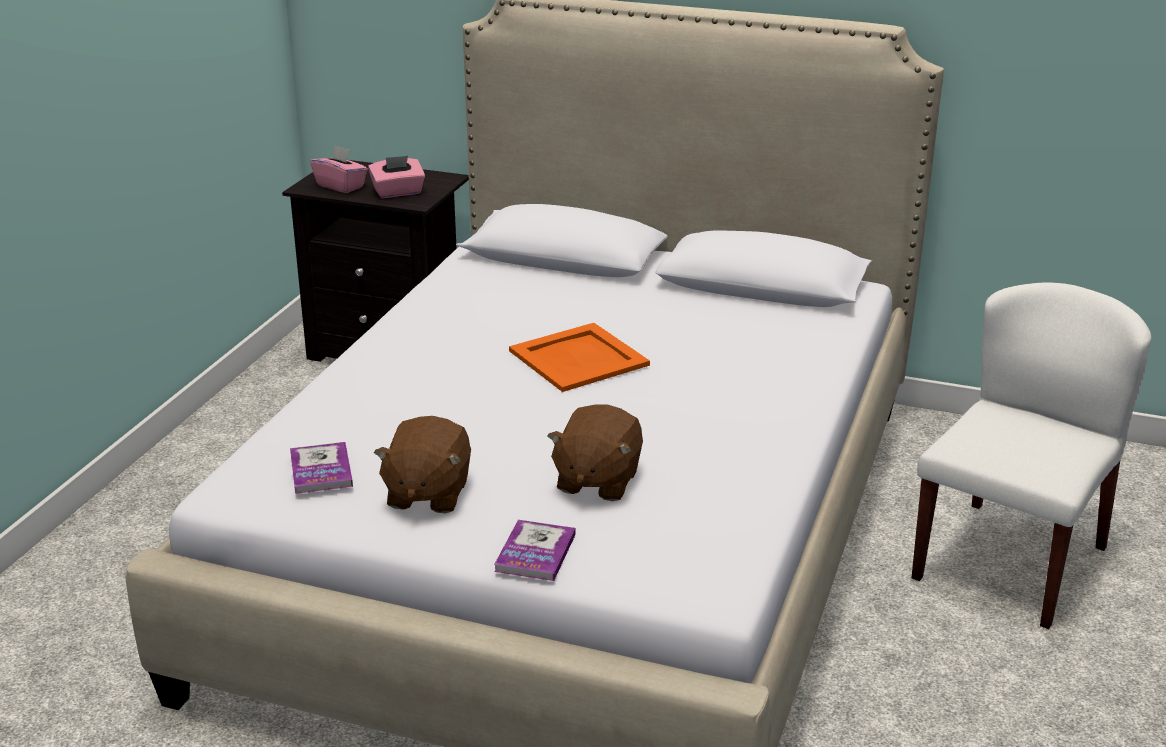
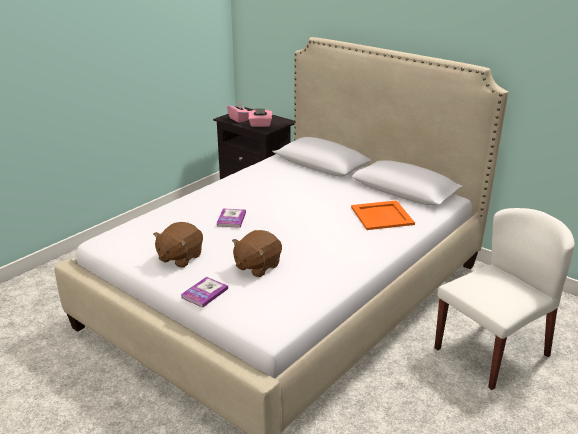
camera: 20 degrees right, 0 degrees up
(321, 470) = (143, 238): book -> book (231, 219)
(577, 358) = (290, 209): orange tray -> orange tray (381, 215)

